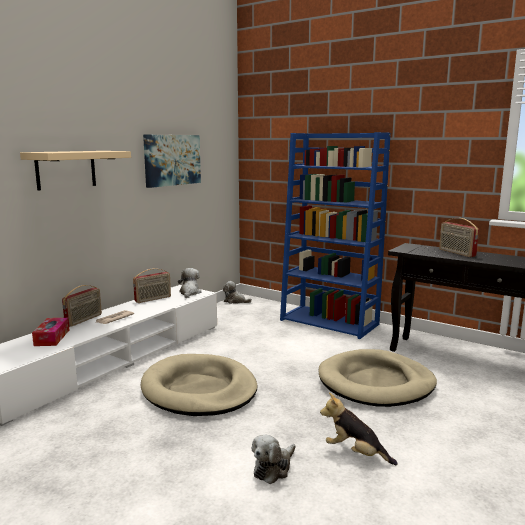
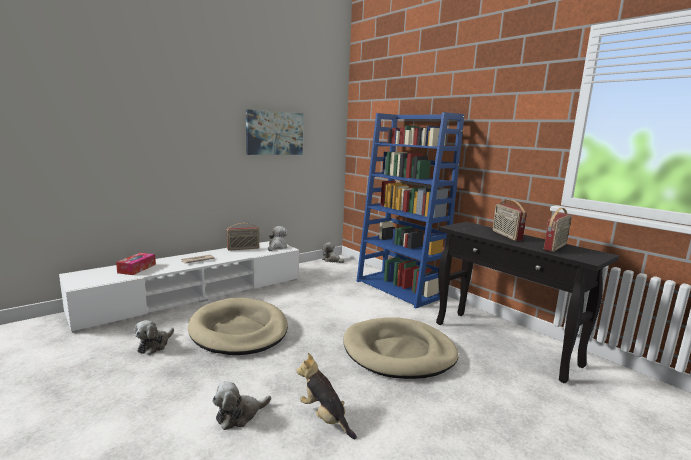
camera: 15 degrees right, 0 degrees up
(66, 169) = (167, 133): beige shelf -> none
(84, 320) = (174, 258): radio -> radio (555, 247)
(118, 421) = (154, 345): none -> plush toy

